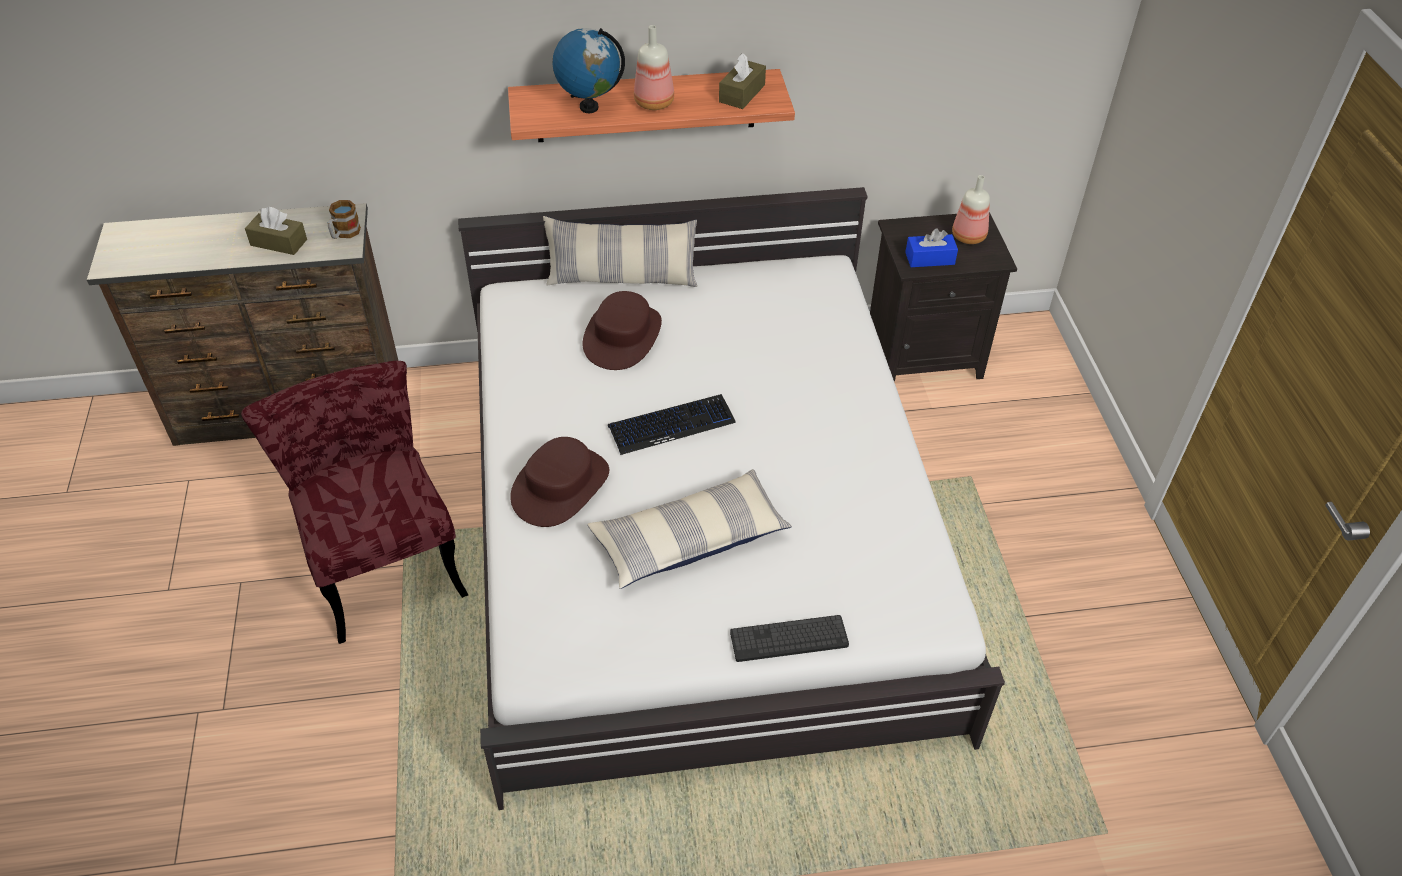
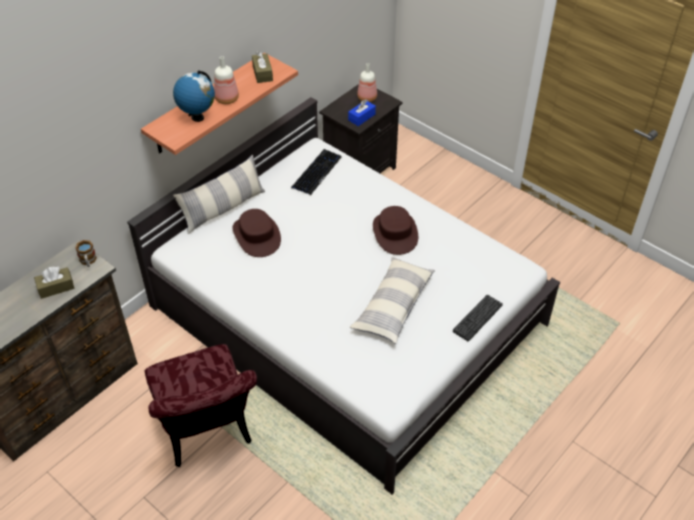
camera: 40 degrees left, 0 degrees up
(381, 559) = (207, 433): red chair -> red chair turned 135 degrees counterclockwise
(560, 486) = (310, 321): brown hat -> brown hat (395, 233)
(671, 425) = (328, 262): keyboard -> keyboard (316, 172)

